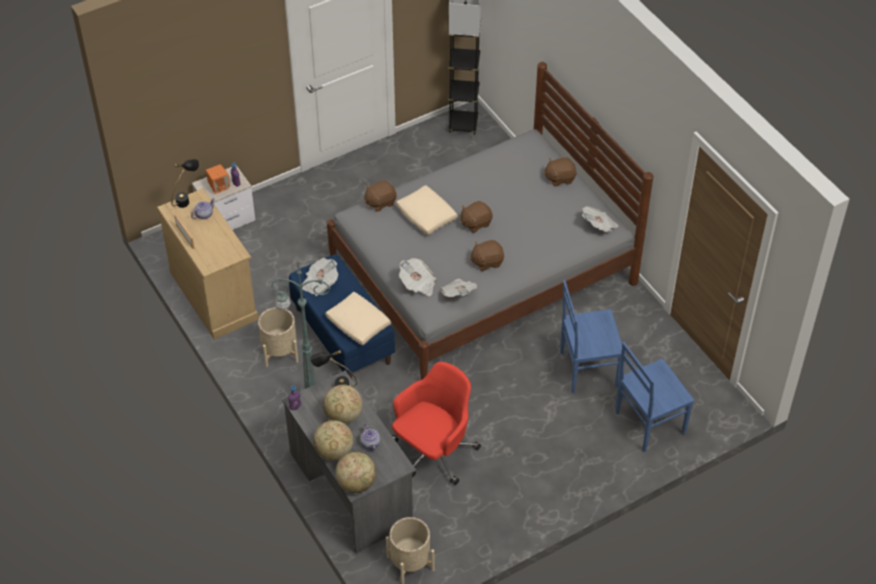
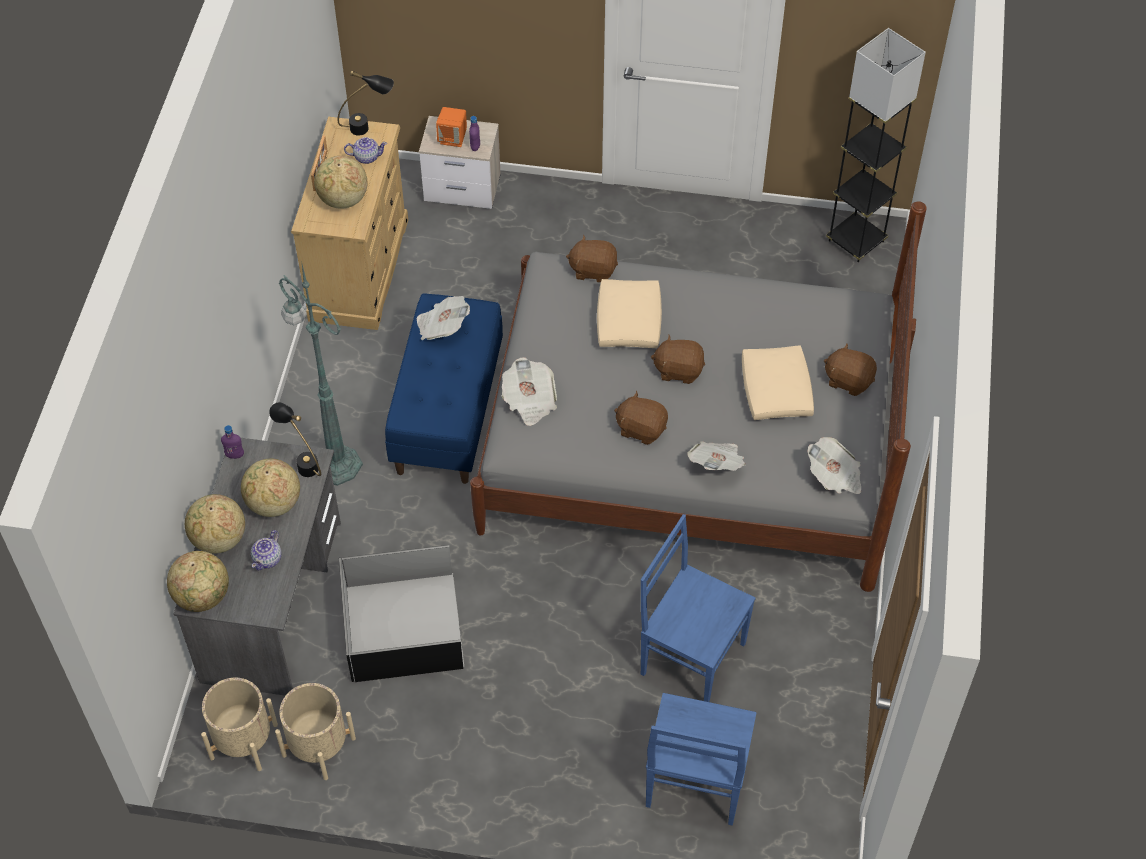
camera: 40 degrees right, 5 degrees up
(215, 244) = (343, 200): none -> globe
(280, 352) = (361, 384): beige planter -> beige planter (319, 747)
(358, 324) = (434, 406): beige pillow -> beige pillow (776, 391)
(433, 453) = (403, 628): red office chair -> black storage box
(458, 294) = (564, 446): newspaper -> newspaper (717, 464)
(648, 423) = (695, 784): blue chair -> blue chair turned 90 degrees counterclockwise

